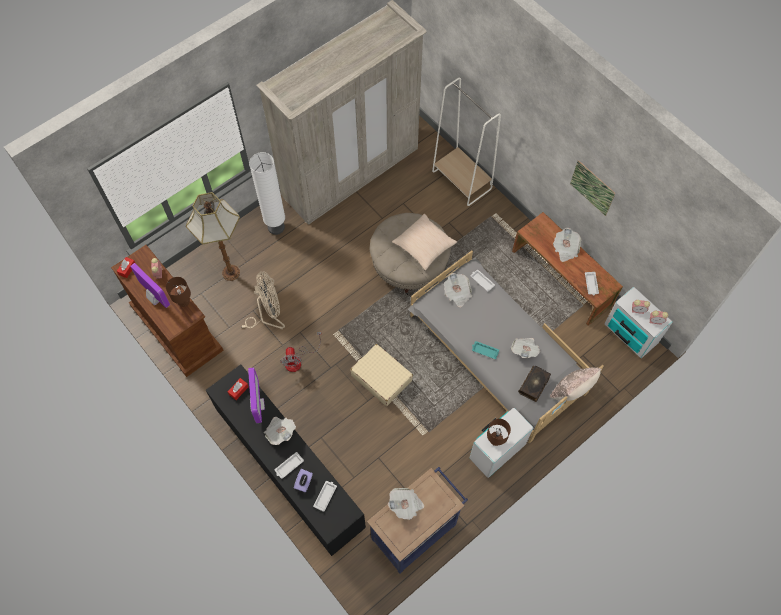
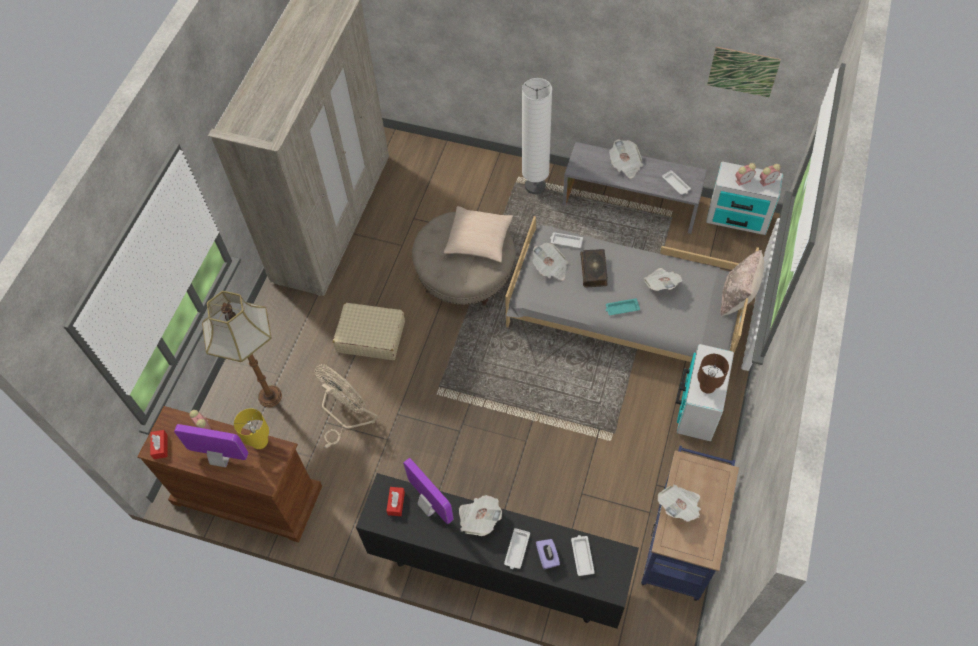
camera: 30 degrees left, 5 degrees down
(184, 302) = (260, 442): brown table lamp -> yellow table lamp
(276, 227) = (288, 319): white floor lamp -> white floor lamp (535, 186)
(298, 360) = (416, 445): fan -> none
(381, 377) = (523, 408): beige suitcase -> beige suitcase (370, 336)
(461, 181) = (459, 164): clothes rack -> none
(534, 385) = (697, 313): book -> book (594, 271)
(563, 277) = (632, 202): brown bench -> grey bench
(592, 188) = (634, 72): picture -> picture (743, 71)

